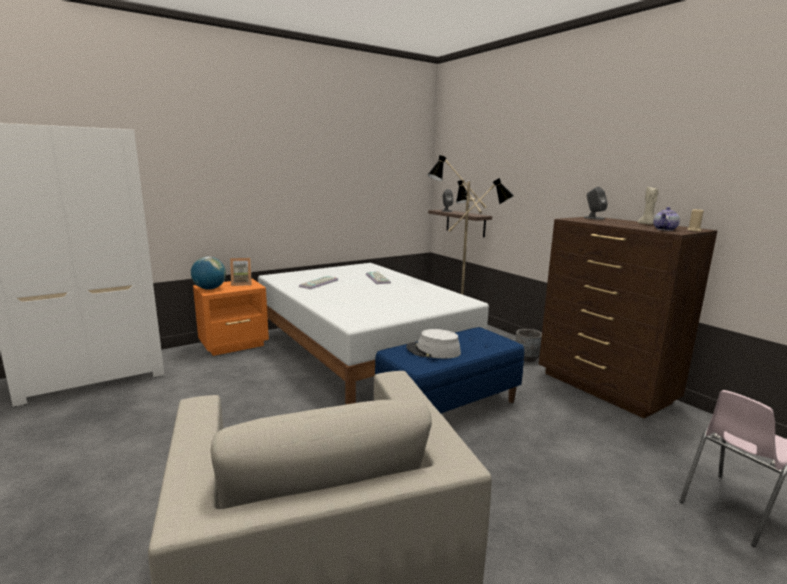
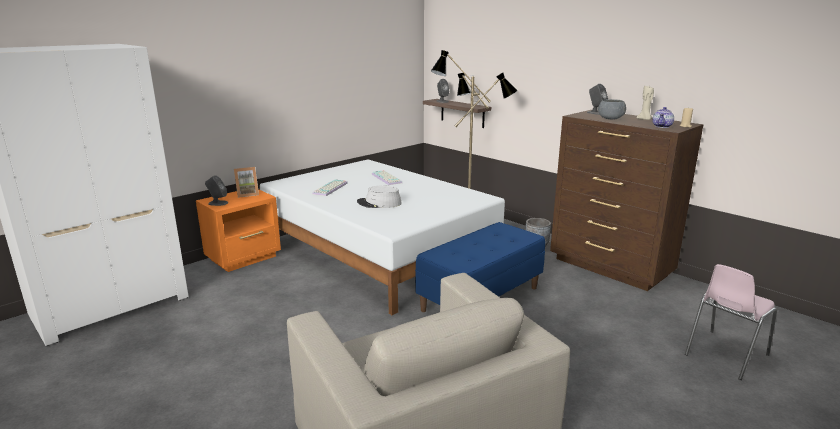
camera: 10 degrees left, 5 degrees up
(210, 289) = (217, 203): globe -> grey speaker
(433, 351) = (468, 250): grey hat -> grey hat (379, 203)
(607, 222) = (610, 118): none -> grey bowl

